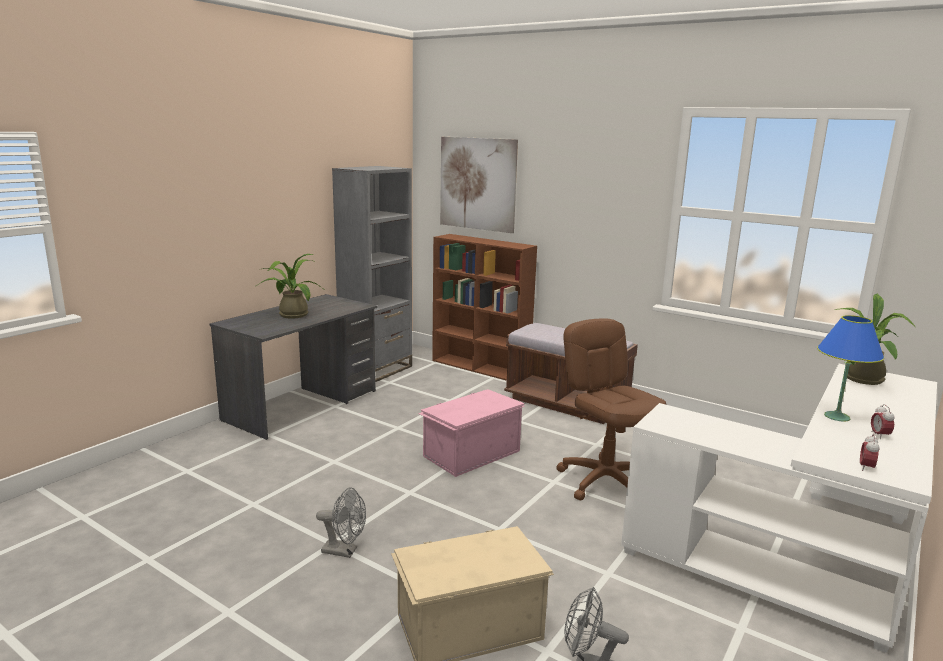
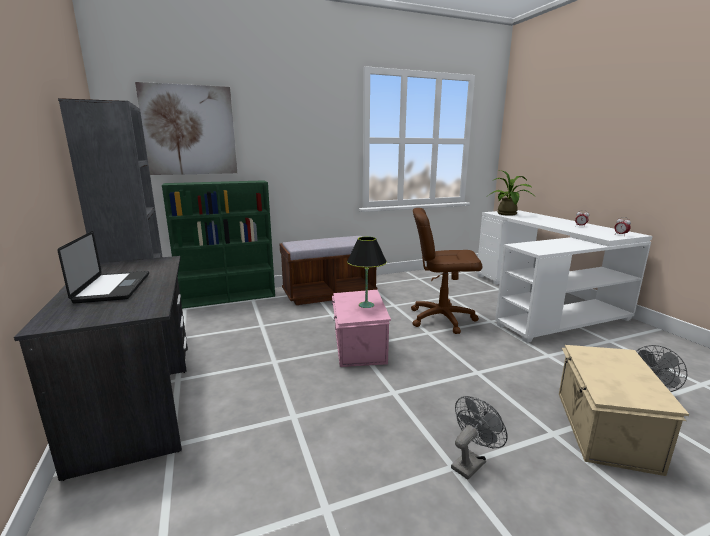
camera: 55 degrees left, 0 degrees up
(291, 314) = (113, 288): potted plant -> laptop
(473, 408) = (366, 305): none -> black table lamp
(481, 368) = (229, 298): brown bookcase -> green bookcase
(836, 416) = (554, 225): blue table lamp -> none

